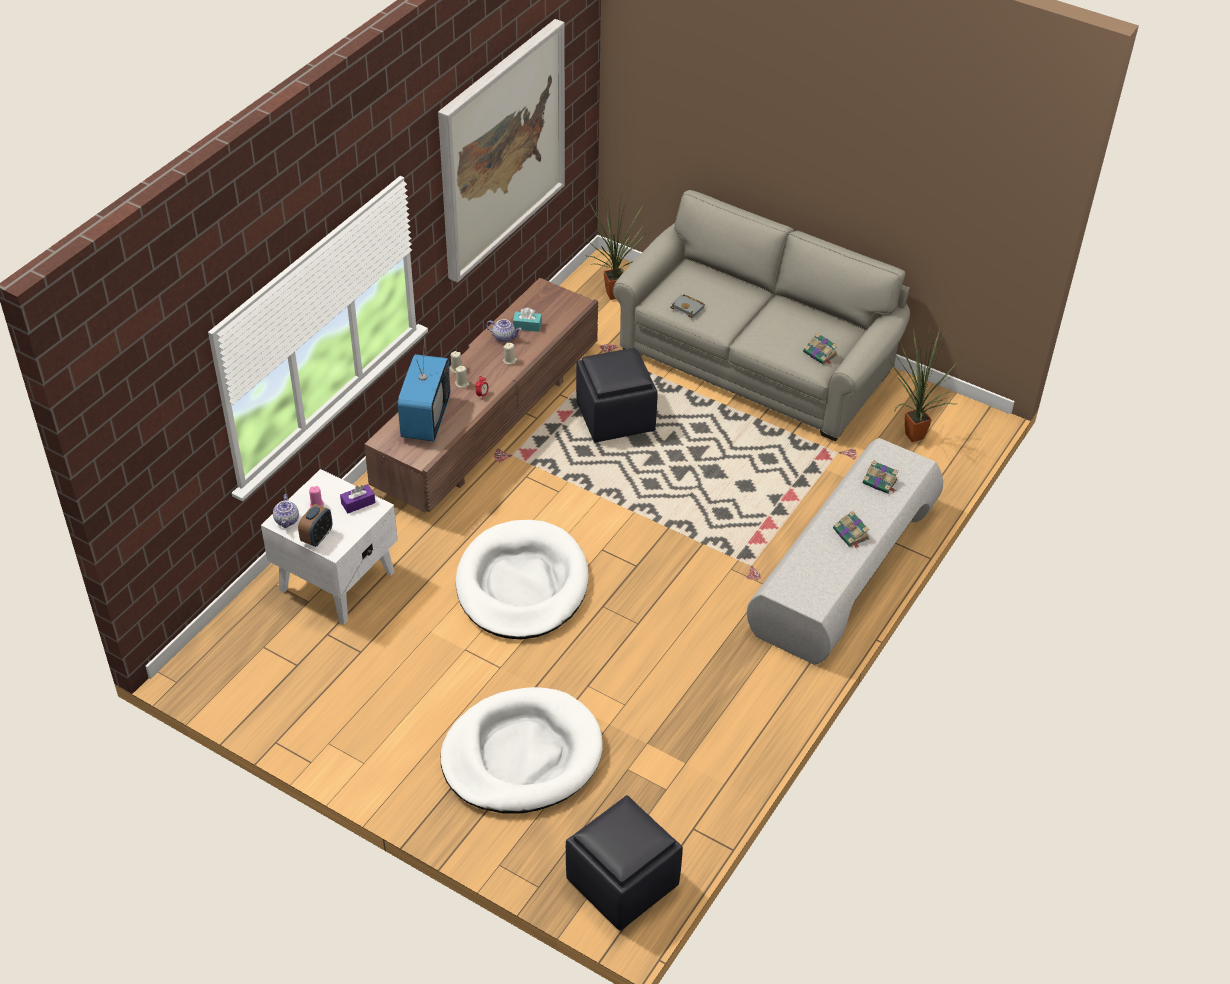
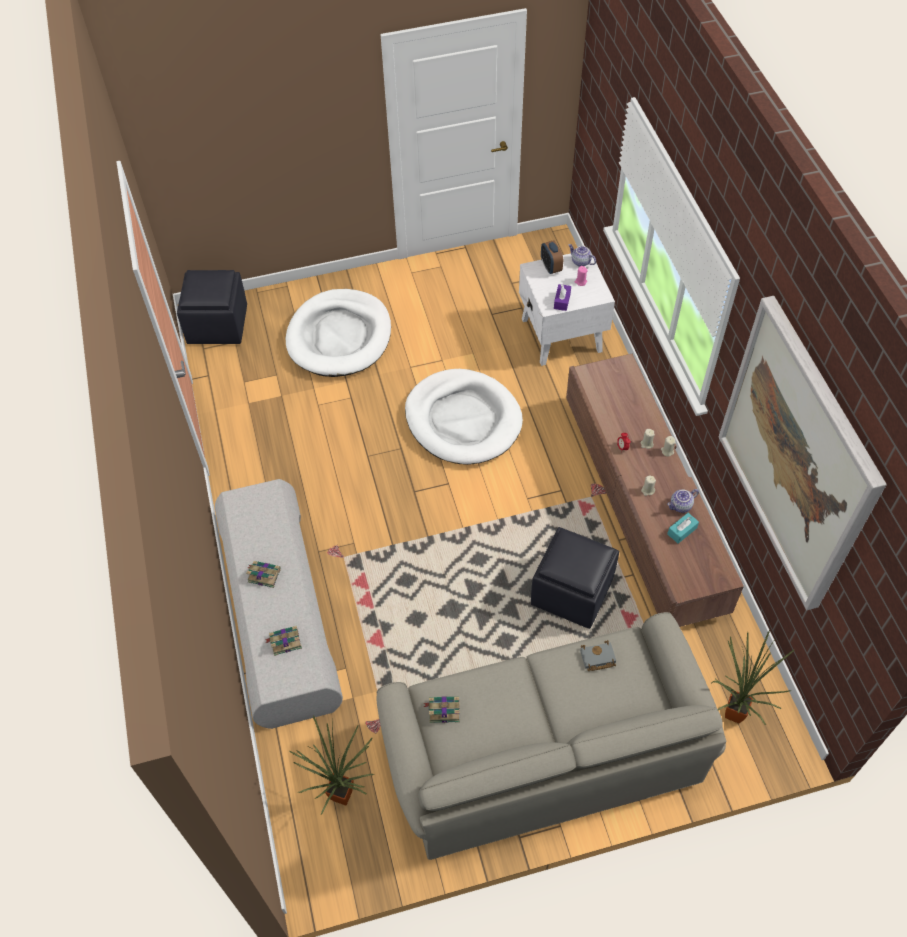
camera: 135 degrees right, 10 degrees up
(425, 419) = (626, 399): television -> none

